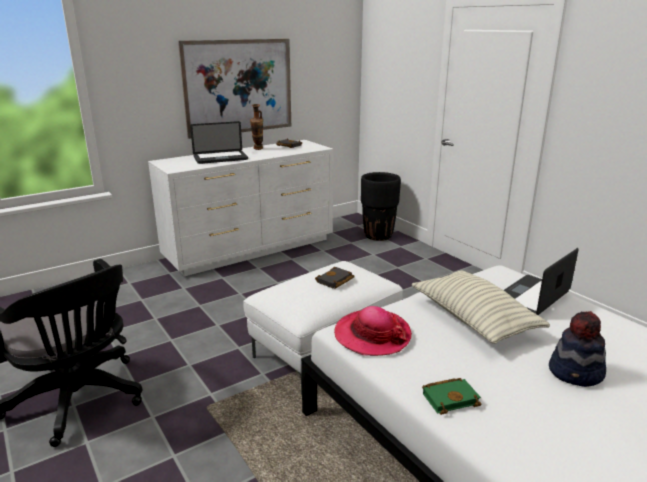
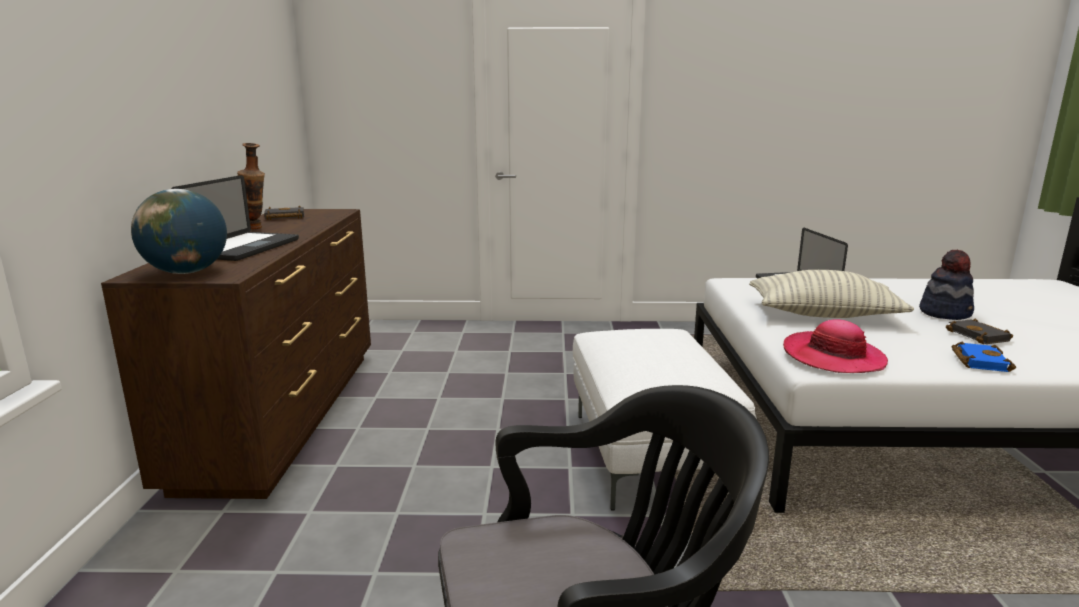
camera: 55 degrees left, 5 degrees down
(173, 164) = (187, 272): none -> globe
(239, 87) = (199, 114): picture -> none
(251, 249) = (286, 414): white dresser -> brown dresser
(335, 281) = (661, 343): black book -> black book (980, 336)
(378, 236) = (415, 332): black planter -> none
(450, 398) = (978, 361): green book -> blue book

